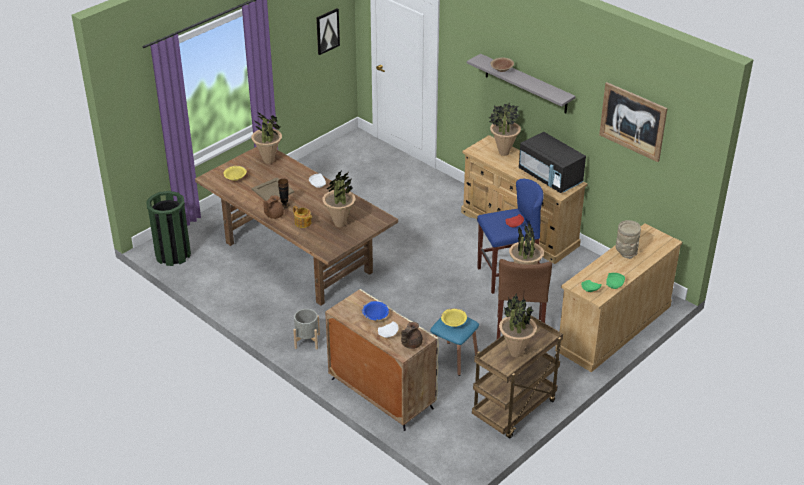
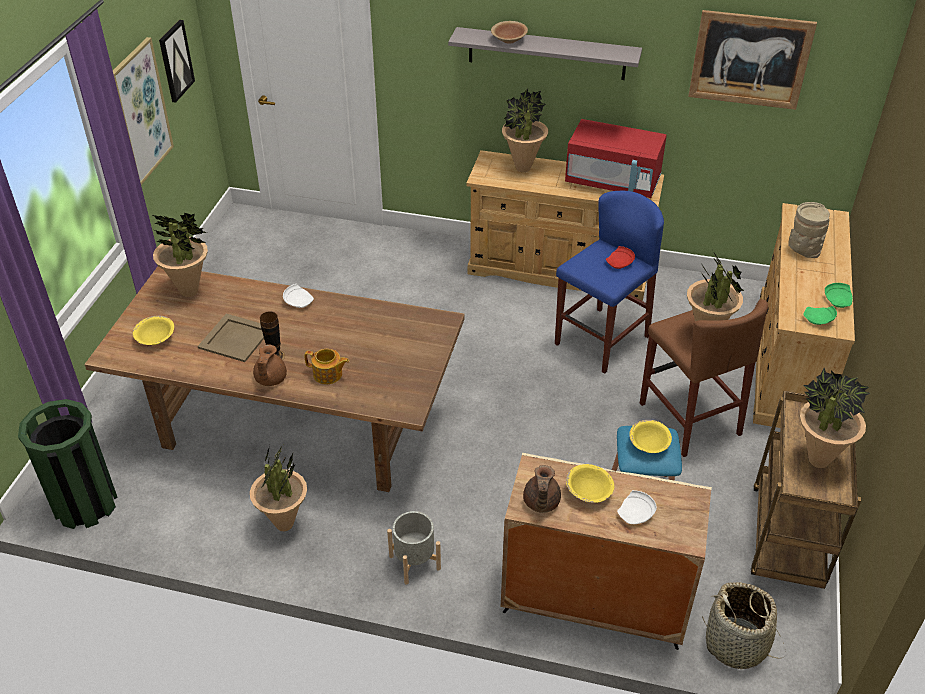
camera: 30 degrees left, 5 degrees up
(290, 55) = (140, 112): none -> picture
(340, 224) = (386, 354): potted plant -> potted plant (284, 524)
(375, 316) = (589, 492): blue bowl -> yellow bowl
(410, 344) = (684, 517): brown teapot -> brown teapot (540, 503)
(437, 441) = (736, 645): none -> basket
(550, 177) = (613, 182): black microwave -> red microwave

